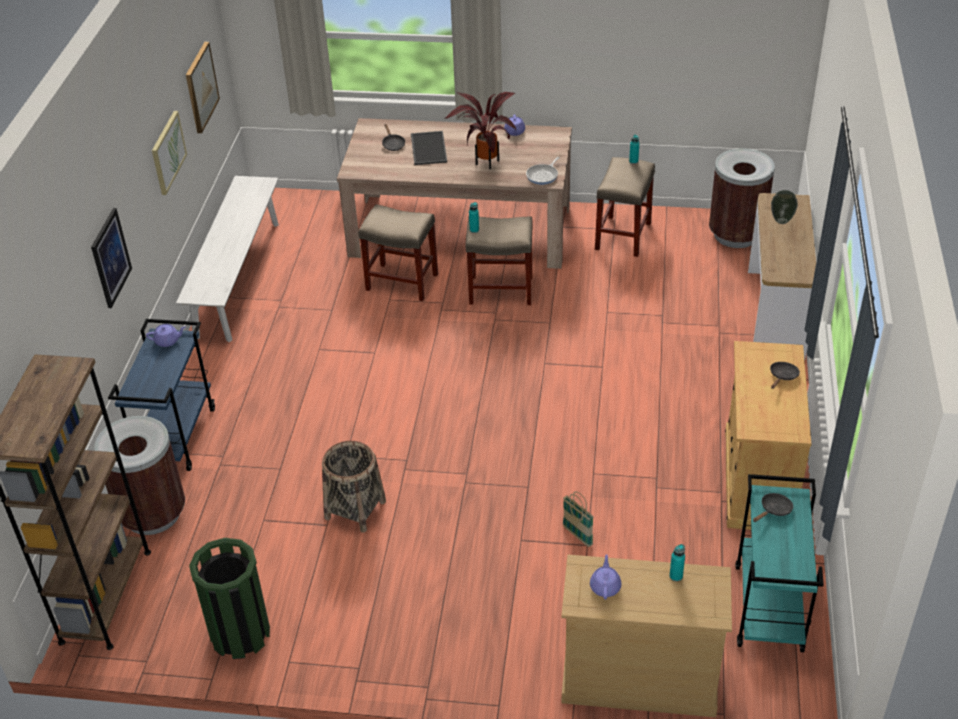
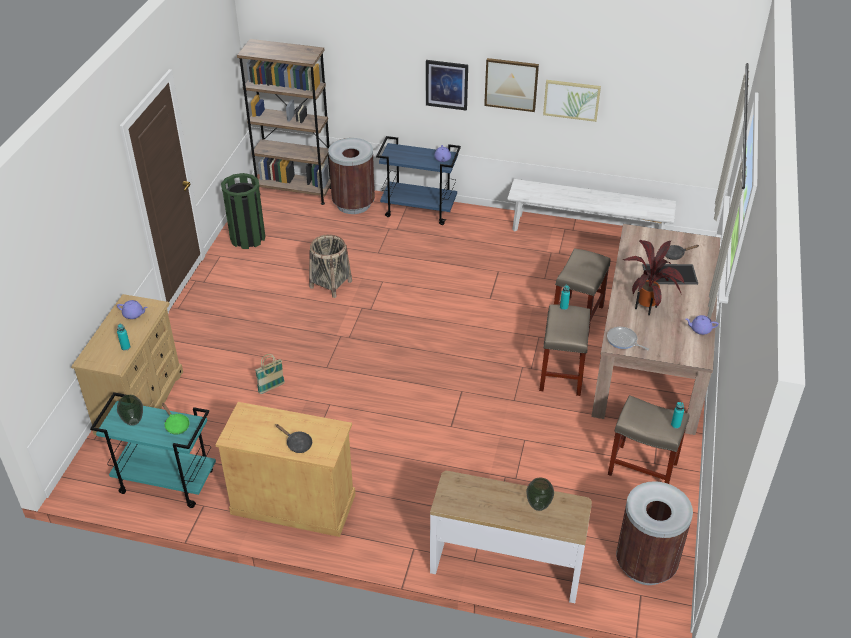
camera: 95 degrees right, 0 degrees up
(200, 87) = (662, 108): picture -> picture (511, 84)
(774, 510) = (176, 425): black frying pan -> green frying pan
(784, 554) = (133, 422): none -> vase

